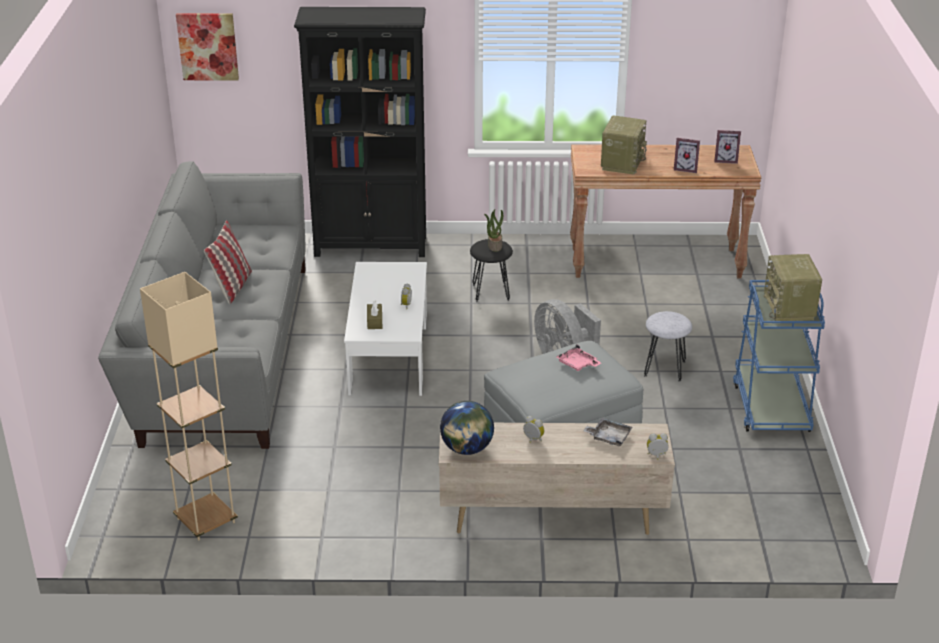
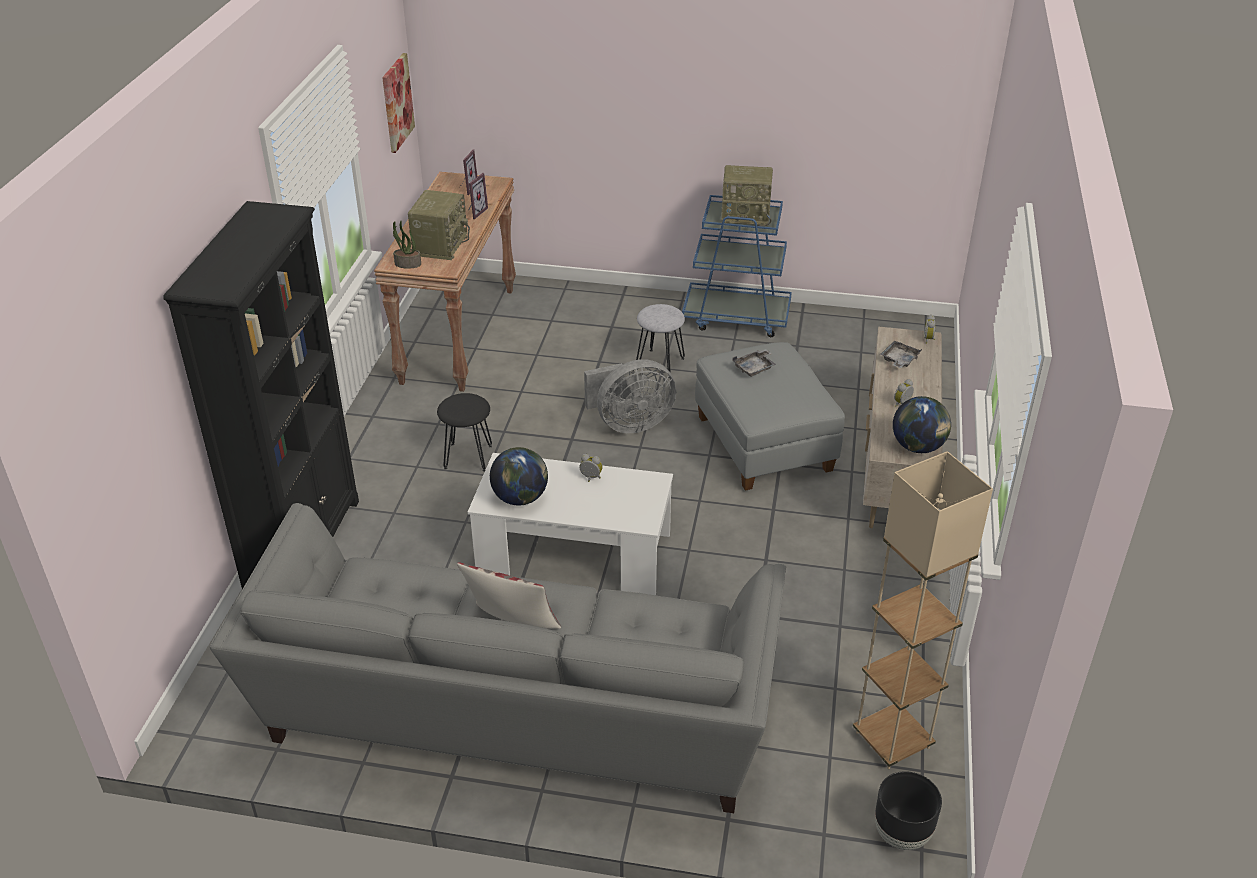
camera: 80 degrees left, 5 degrees up
(116, 526) = (902, 835): none -> black planter
(208, 46) = (93, 449): picture -> picture (397, 102)
(374, 321) = (620, 506): brown tissue box -> none
(375, 279) = (520, 498): none -> globe
(494, 246) = (462, 402): potted plant -> potted plant (407, 264)
(578, 364) = (755, 368): pink tray -> grey tray
(622, 162) = (440, 245): radio -> radio turned 75 degrees clockwise

